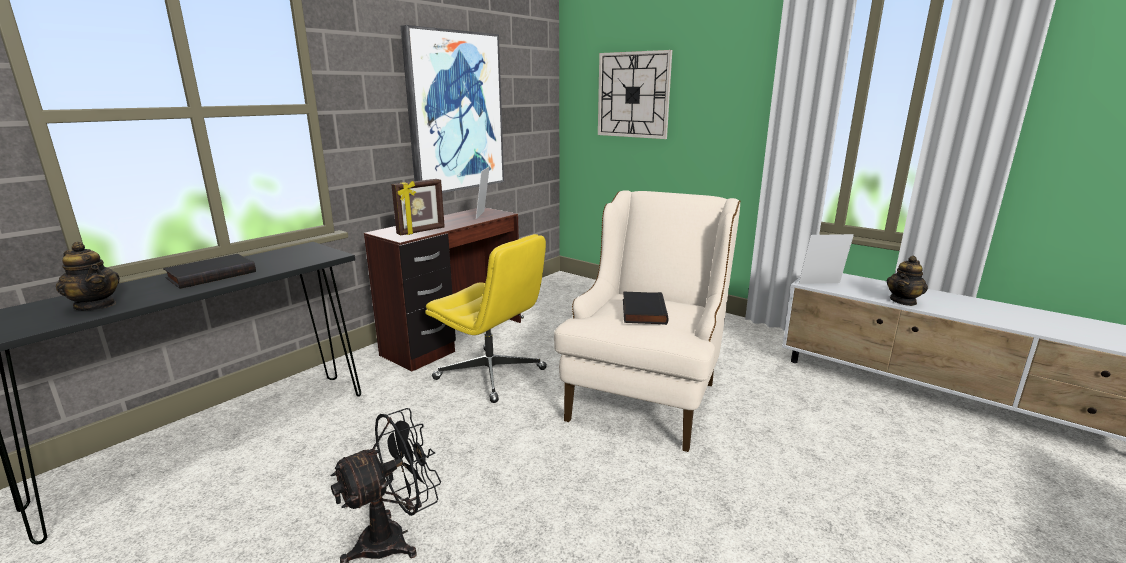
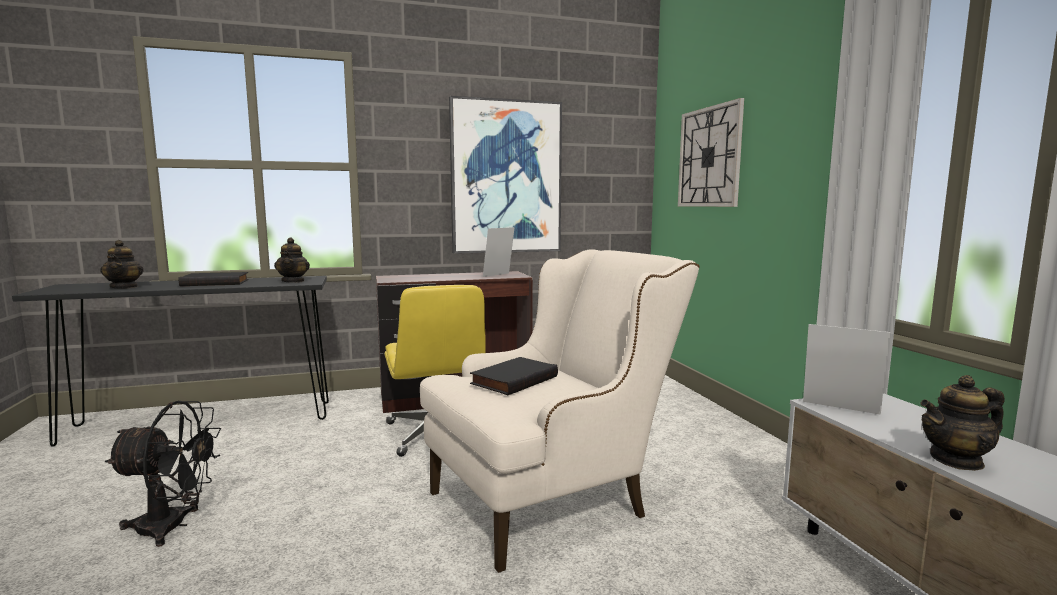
camera: 35 degrees right, 10 degrees down
(307, 256) = (293, 281): none -> teapot
(421, 231) = (414, 279): picture frame -> none

